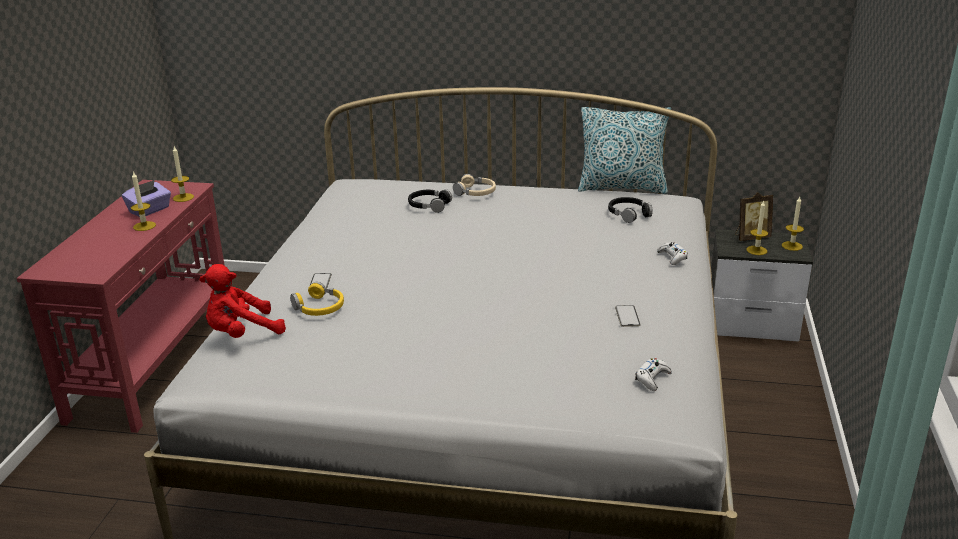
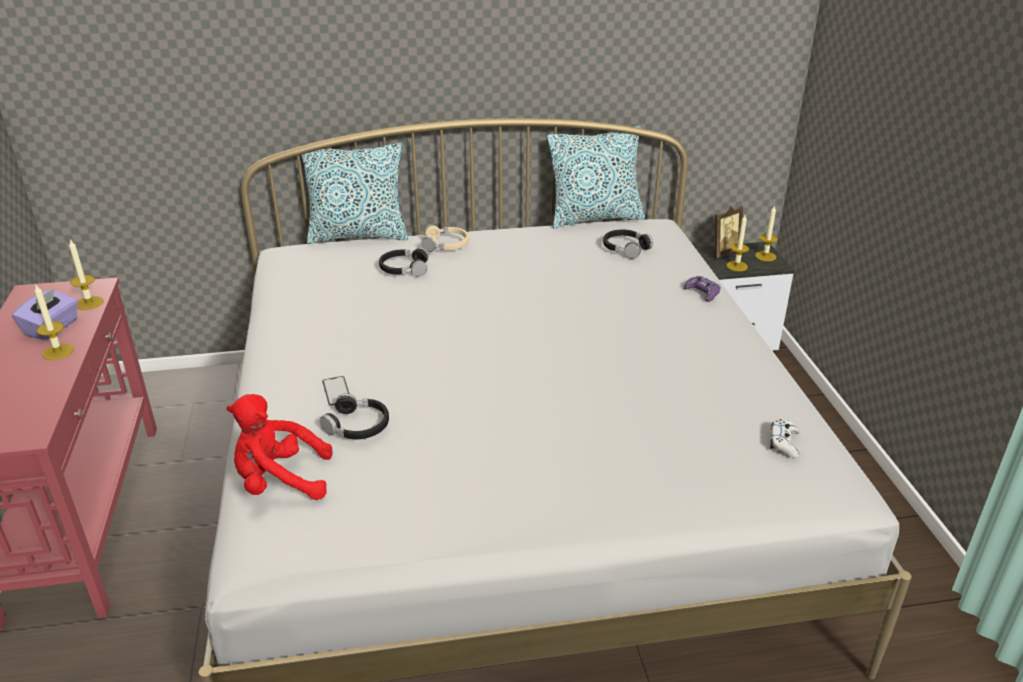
camera: 20 degrees left, 5 degrees up
(242, 333) = (280, 481): red plush toy -> red plush toy turned 45 degrees clockwise
(319, 308) = (357, 426): yellow headphones -> black headphones
(412, 177) = (358, 235): none -> pillow
(627, 316) = (707, 371): phone -> none
(672, 257) = (702, 292): white game controller -> purple game controller

